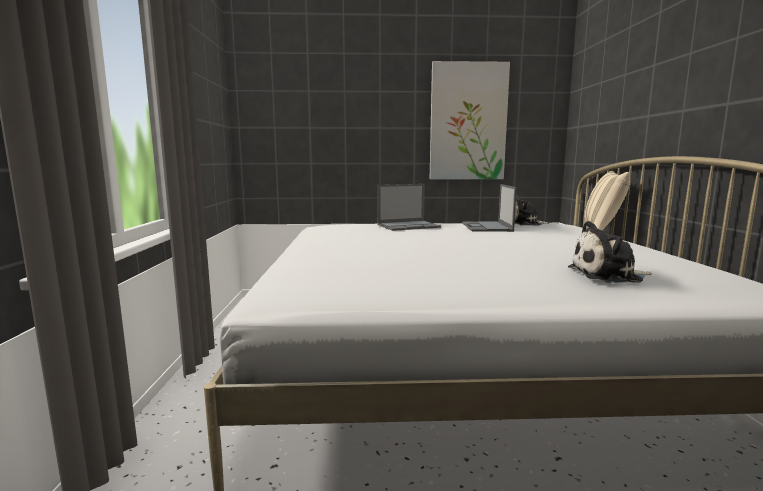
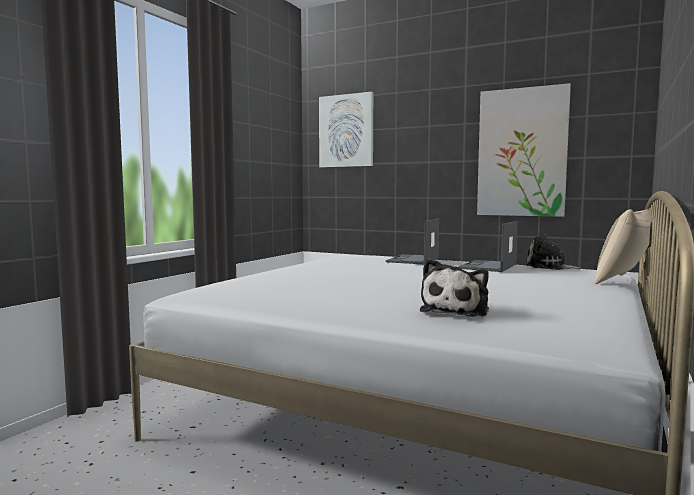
camera: 30 degrees right, 5 degrees down
(287, 90) = (346, 131): none -> picture
(409, 226) = (413, 260): laptop -> laptop turned 105 degrees clockwise
(608, 275) = (457, 310): plush toy -> plush toy turned 90 degrees counterclockwise

